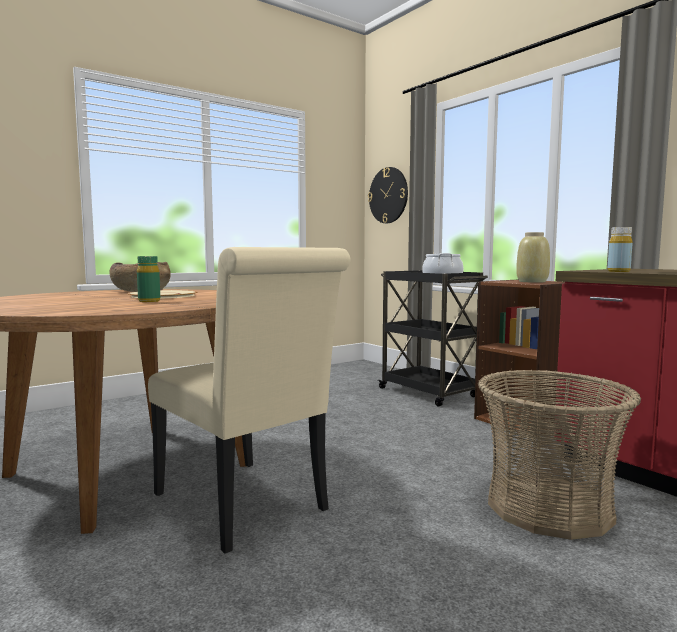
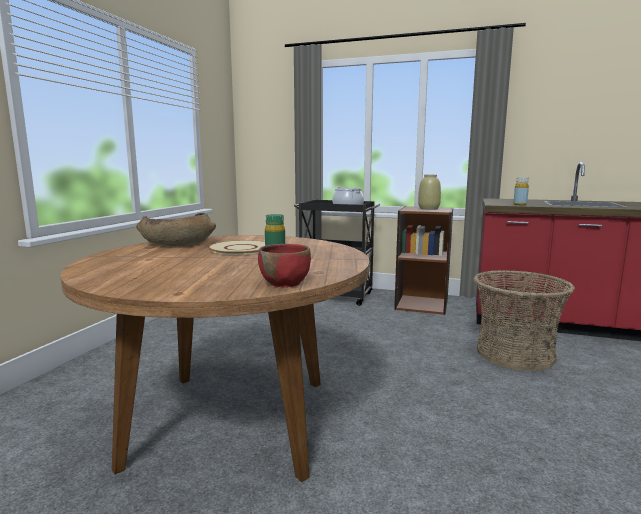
camera: 35 degrees left, 5 degrees up
(56, 311) = (285, 283): none -> red bowl
(246, 507) = (375, 413): beige chair -> none
(388, 195) = (264, 133): wall clock -> none

